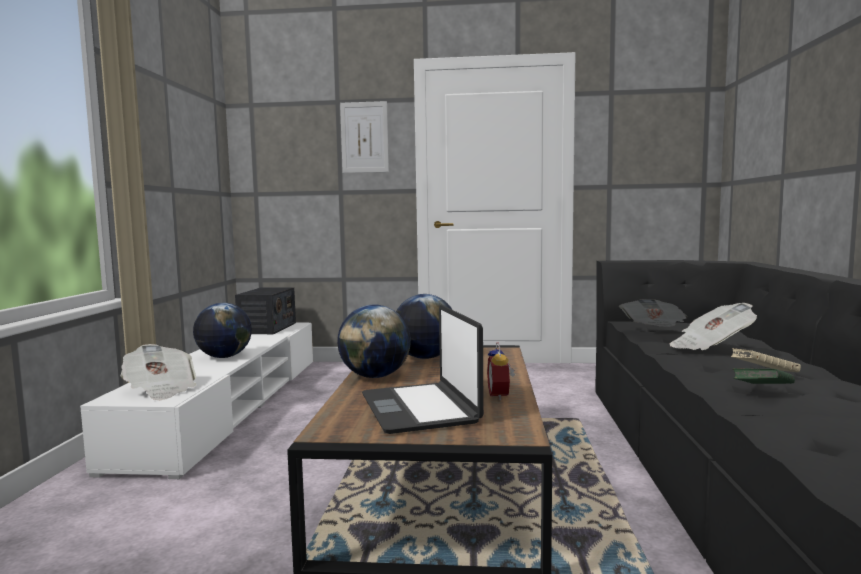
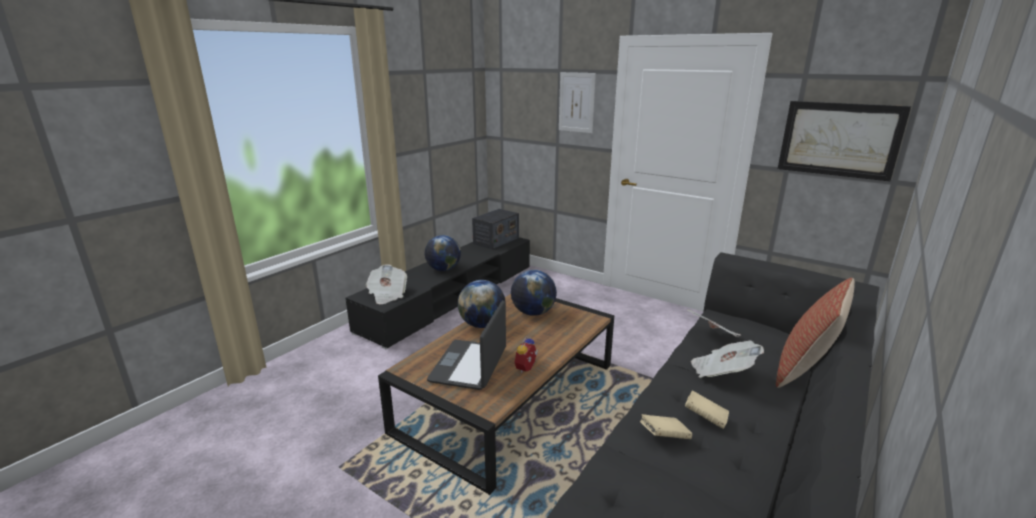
camera: 30 degrees right, 15 degrees up
(231, 405) = (452, 296): white tv stand -> black tv stand
(652, 149) = (839, 139): none -> picture
(757, 339) = (805, 370): none -> pillow
(762, 391) = (664, 436): green book -> beige book

